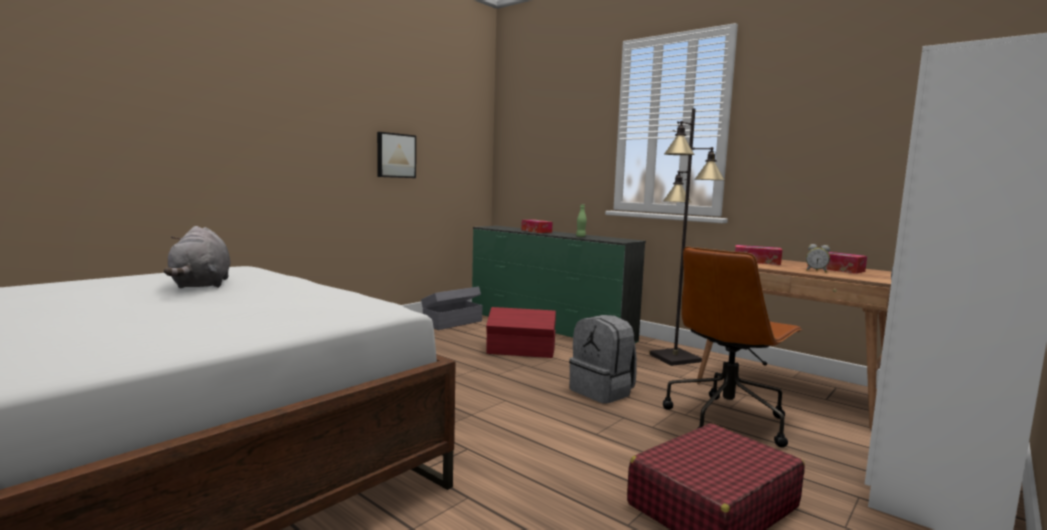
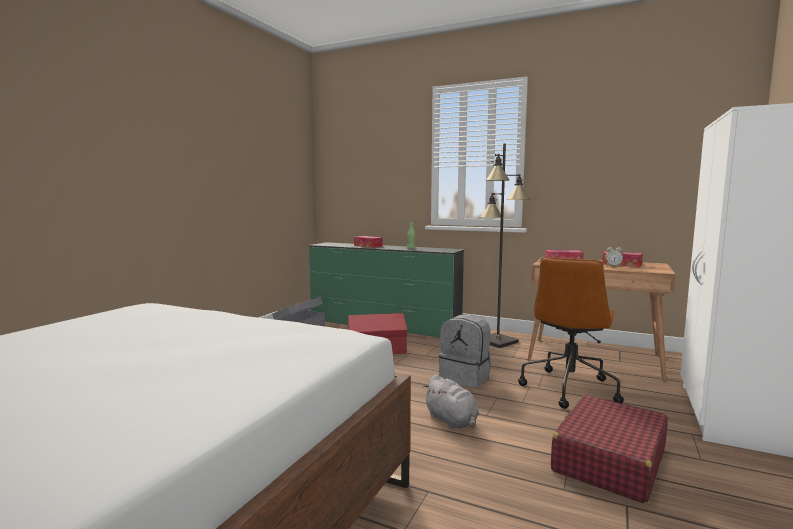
camera: 15 degrees left, 0 degrees up
(201, 285) = (138, 330): grey plush toy -> grey plush toy (452, 421)
(395, 155) = (240, 185): picture -> none

